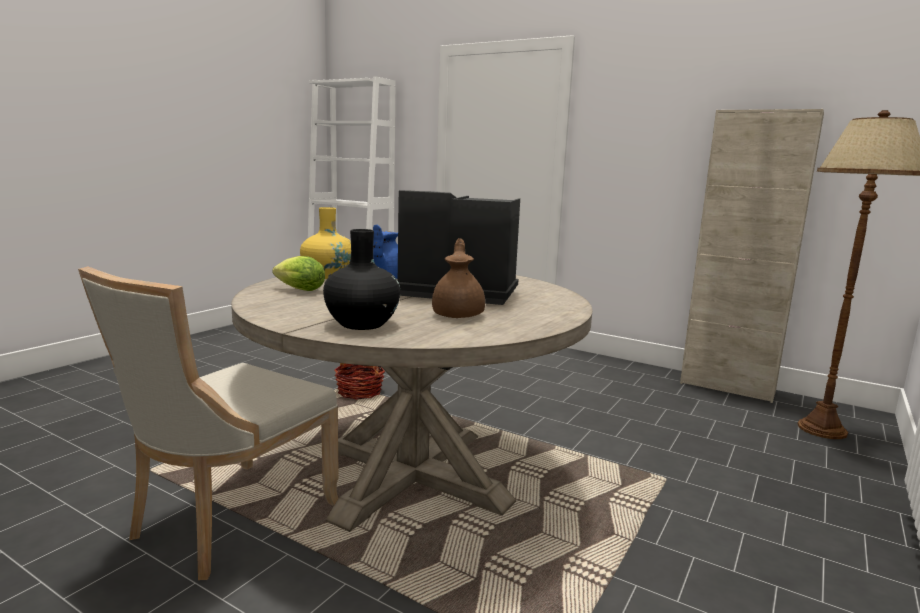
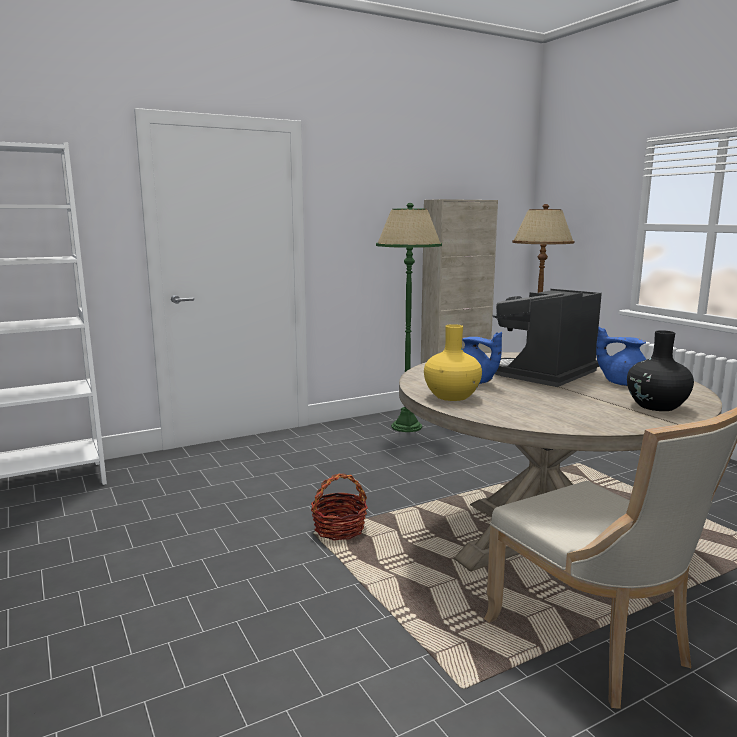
camera: 60 degrees left, 0 degrees up
(297, 289) = (517, 410): lettuce -> none
(458, 314) = (623, 383): brown teapot -> blue teapot
(615, 377) = (406, 427): none -> green floor lamp

